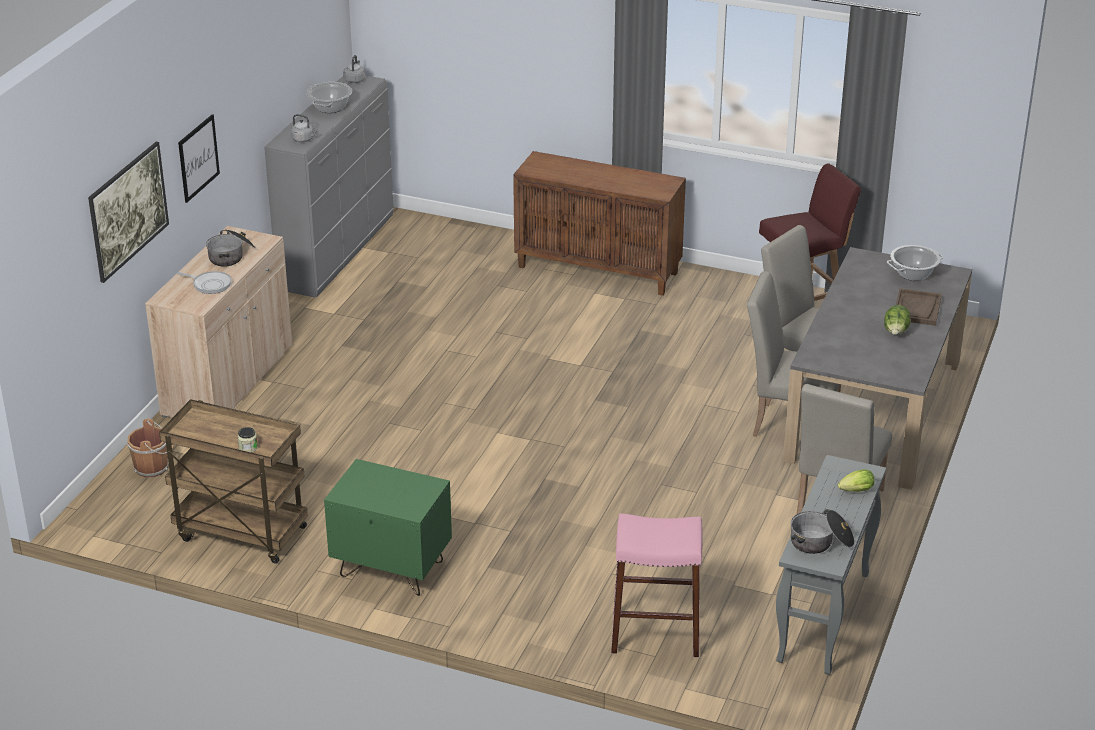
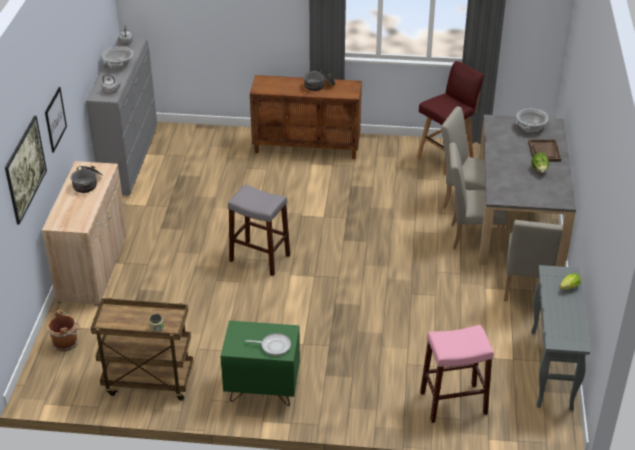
camera: 15 degrees left, 5 degrees up
(210, 284) = (82, 208): frying pan -> frying pan (273, 346)
(463, 404) = (259, 258): none -> grey stool
(821, 542) = (565, 329): cooking pot -> cooking pot (319, 85)

